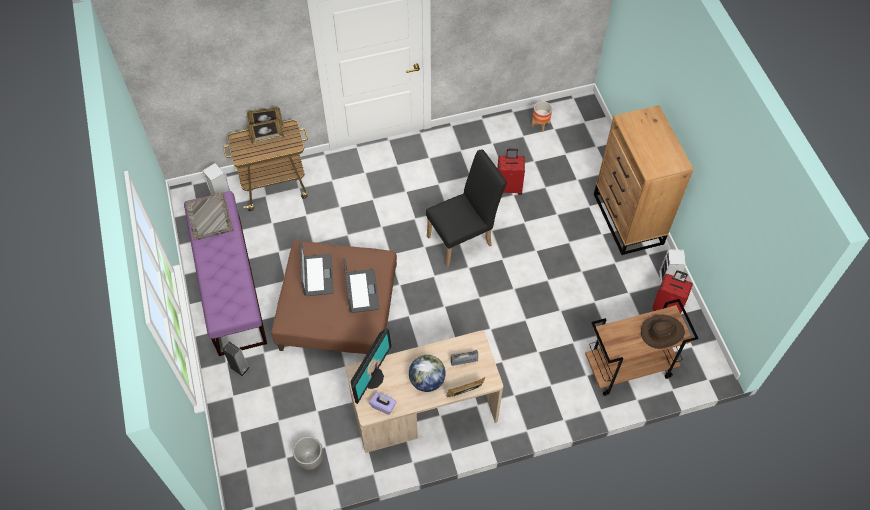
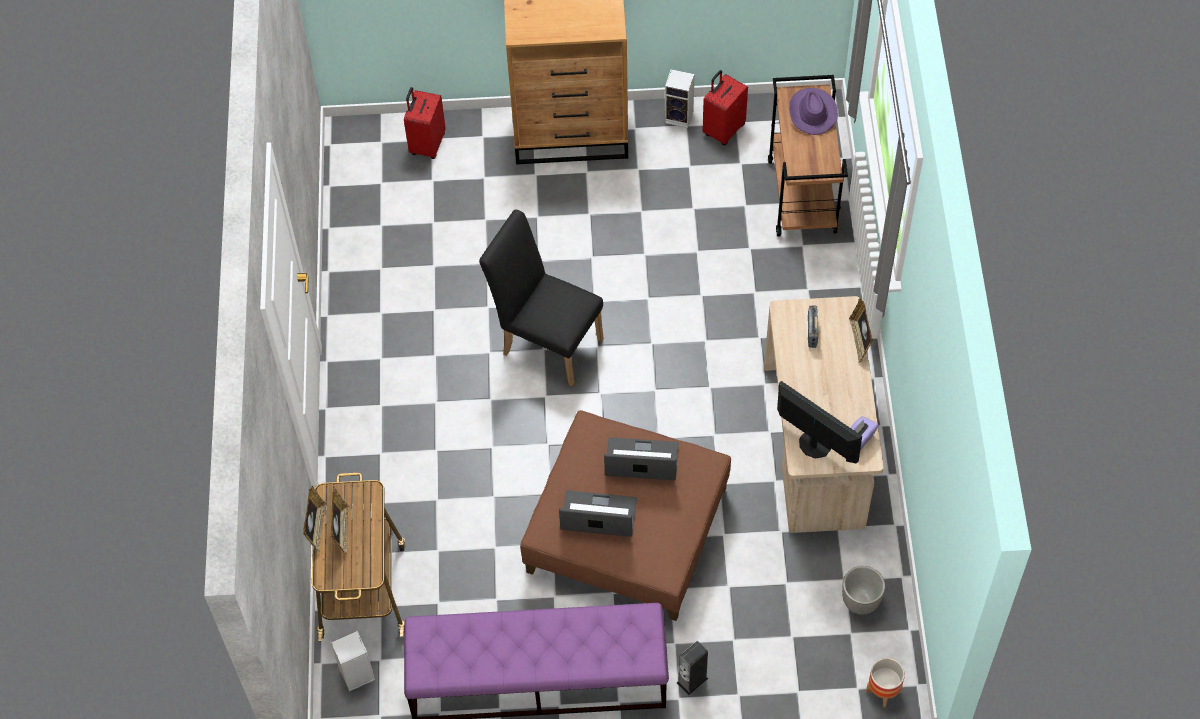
camera: 75 degrees left, 0 degrees up
(209, 217) = (452, 653): grey tray -> none
(427, 380) = (832, 381): globe -> none
(464, 239) = (546, 342): black chair -> black chair turned 45 degrees counterclockwise
(509, 187) = (471, 264): red suitcase -> red suitcase (427, 144)
(540, 124) = (366, 198): planter -> planter (883, 691)
(662, 332) = (812, 112): brown hat -> purple hat

